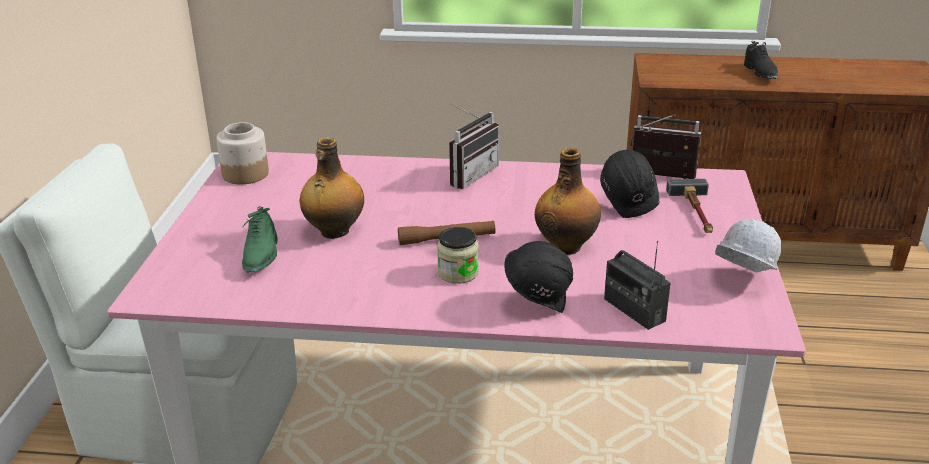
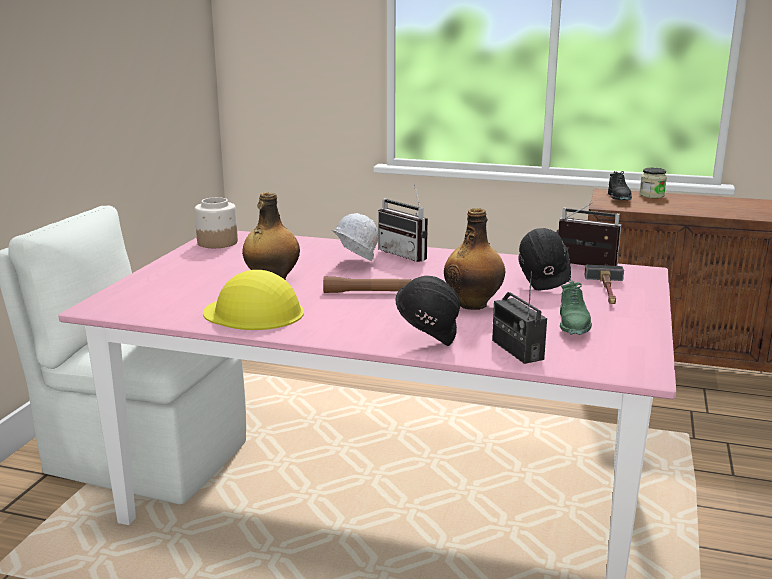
camera: 10 degrees right, 10 degrees down
(261, 256) = (202, 291): green shoe -> green shoe (573, 325)
(334, 284) = (254, 313): none -> yellow hard hat
(458, 273) = (366, 314): jar -> jar (651, 195)
(468, 174) = (407, 254): radio -> radio turned 90 degrees clockwise
(740, 281) = (630, 339): white hard hat -> white hard hat (354, 264)
(760, 73) = (708, 206): black shoe -> black shoe (619, 199)

